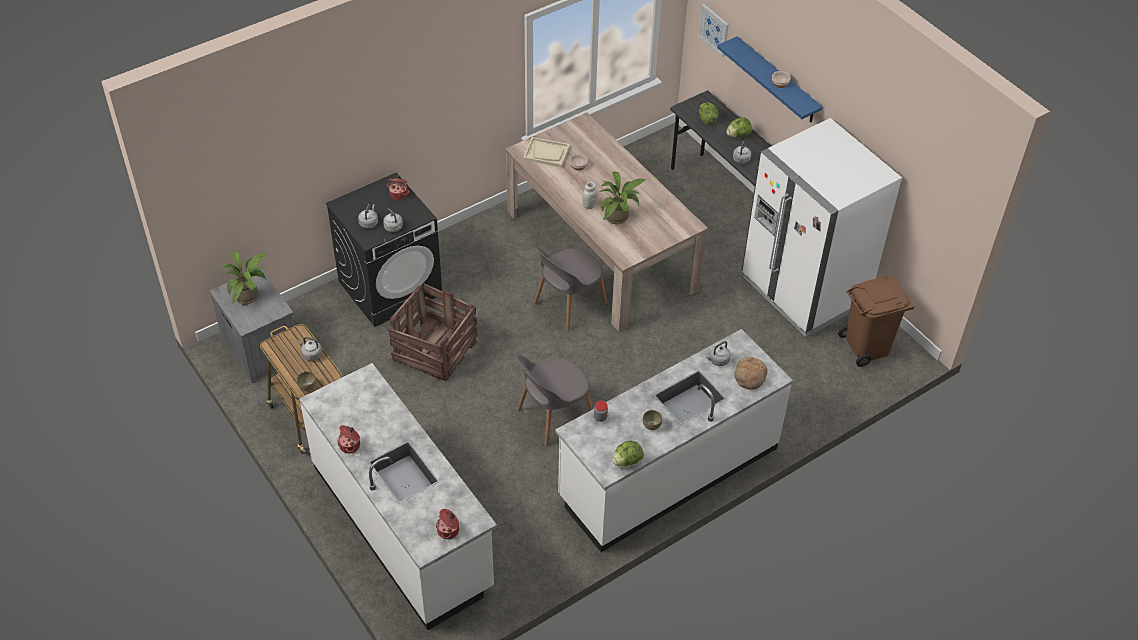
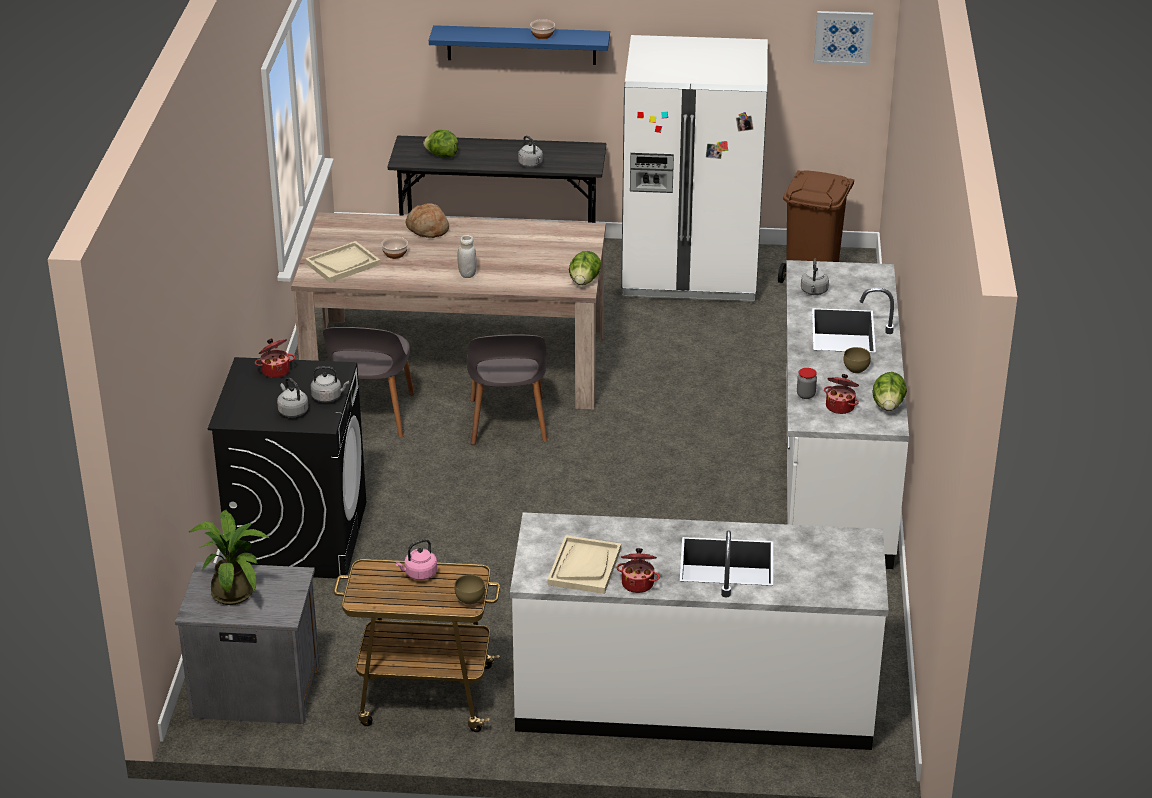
camera: 50 degrees left, 15 degrees down
(311, 354) = (419, 574): grey kettle -> pink kettle
(346, 415) = (584, 566): none -> beige tray
(435, 349) = (447, 548): crate -> none
(449, 530) = (855, 565): cooking pot -> cooking pot (840, 406)
(553, 416) = (660, 510): grey chair -> grey chair (371, 415)
(619, 216) = (512, 264): potted plant -> none
(714, 30) = (387, 42): picture -> picture (843, 37)
(738, 135) = (492, 150): lettuce -> lettuce (584, 281)
(749, 376) = (858, 284): bread -> bread (427, 229)

